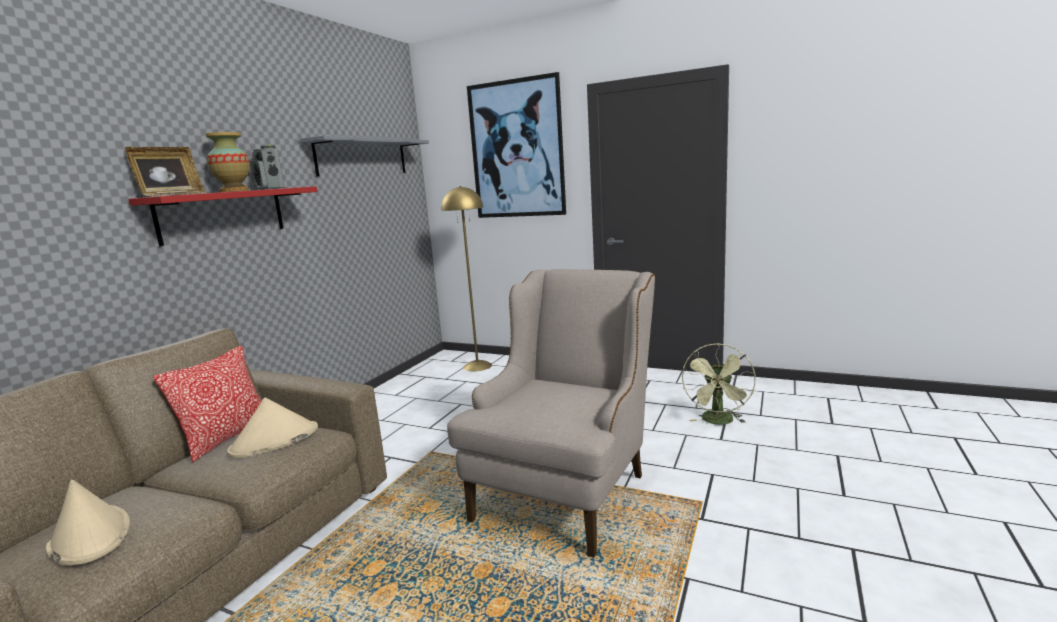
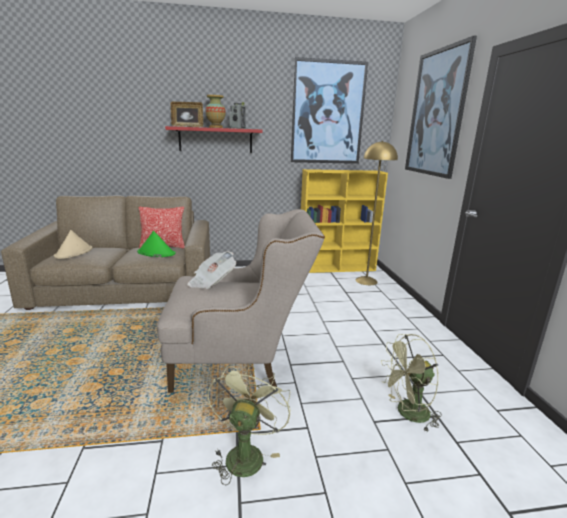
camera: 55 degrees right, 5 degrees up
(274, 440) = (156, 253): beige hat -> green hat
(362, 157) = (327, 113): grey shelf -> picture
(422, 370) = (337, 268): none -> yellow bookcase
(520, 396) = (211, 282): none -> newspaper
(733, 519) = (245, 453): none -> green fan

